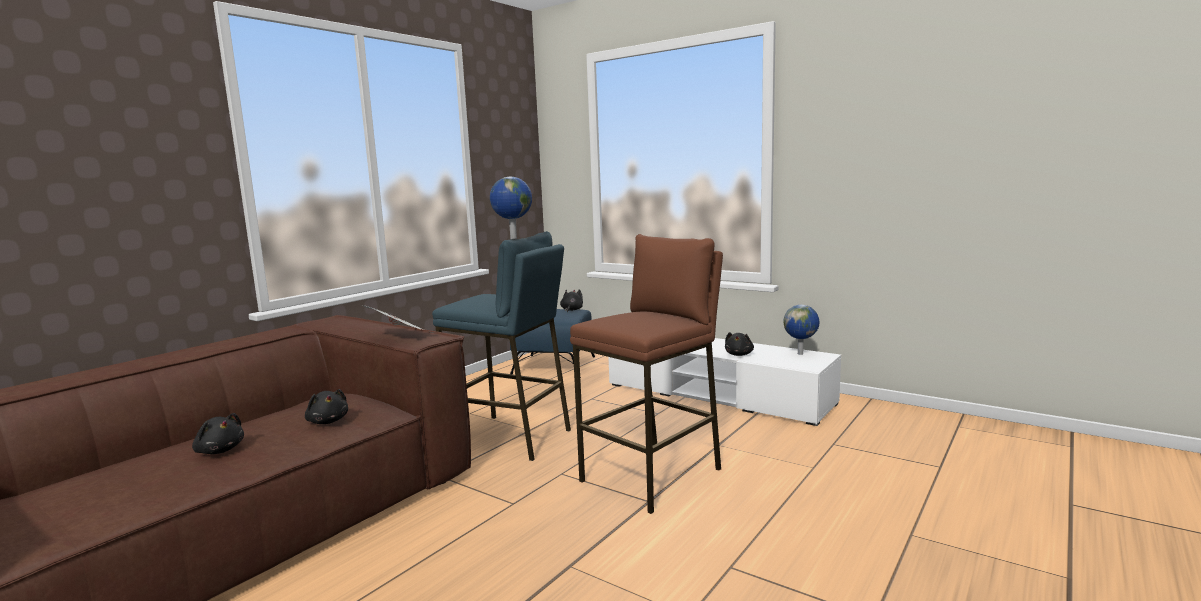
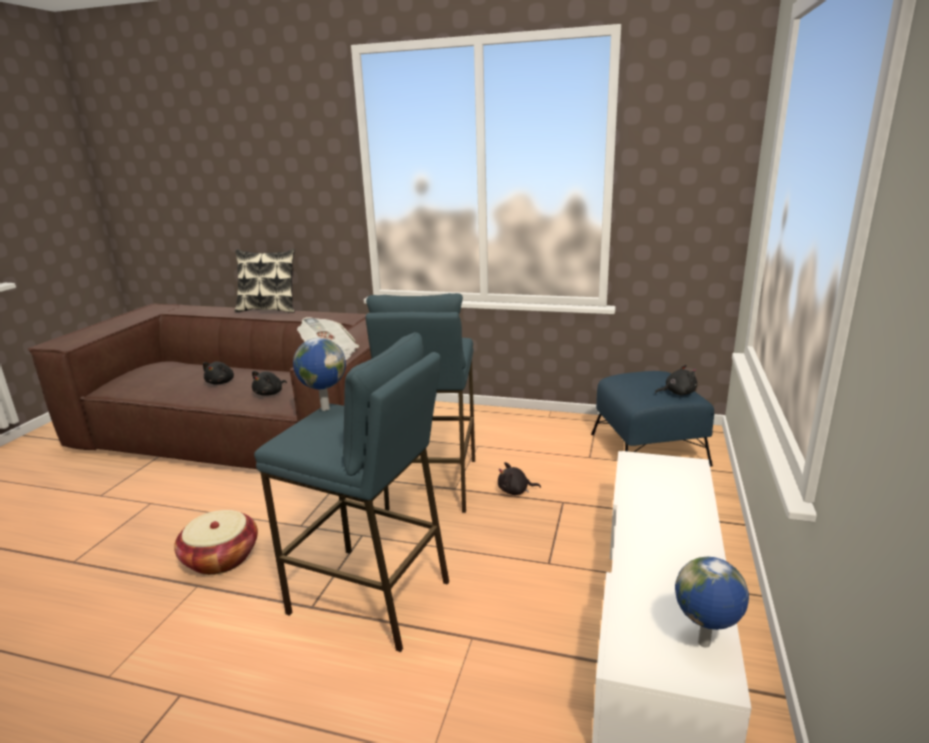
camera: 70 degrees right, 10 degrees up
(124, 362) = (269, 309): none -> pillow
(512, 238) = (388, 294): globe -> globe (324, 408)
(529, 552) = (221, 558): none -> basket
(653, 475) = (370, 597): brown stool -> blue stool
(739, 354) = (642, 569): black plush toy -> black plush toy (515, 491)

